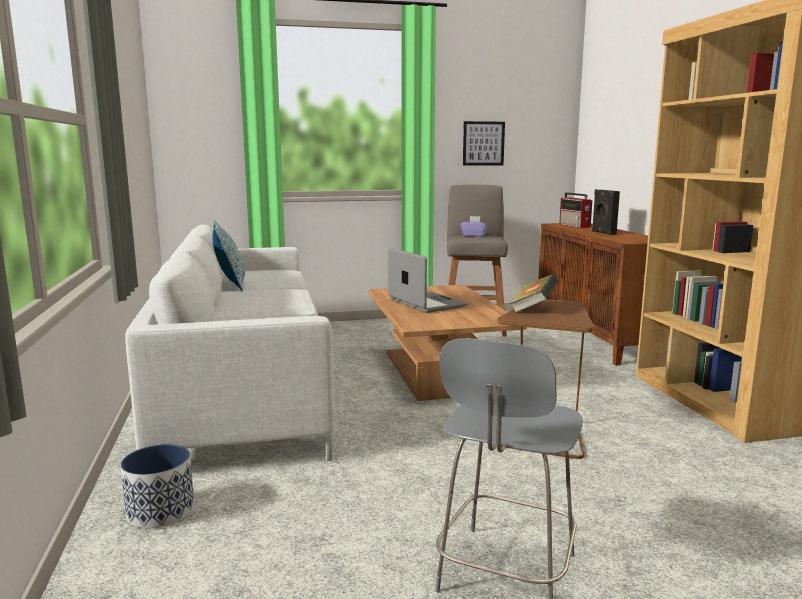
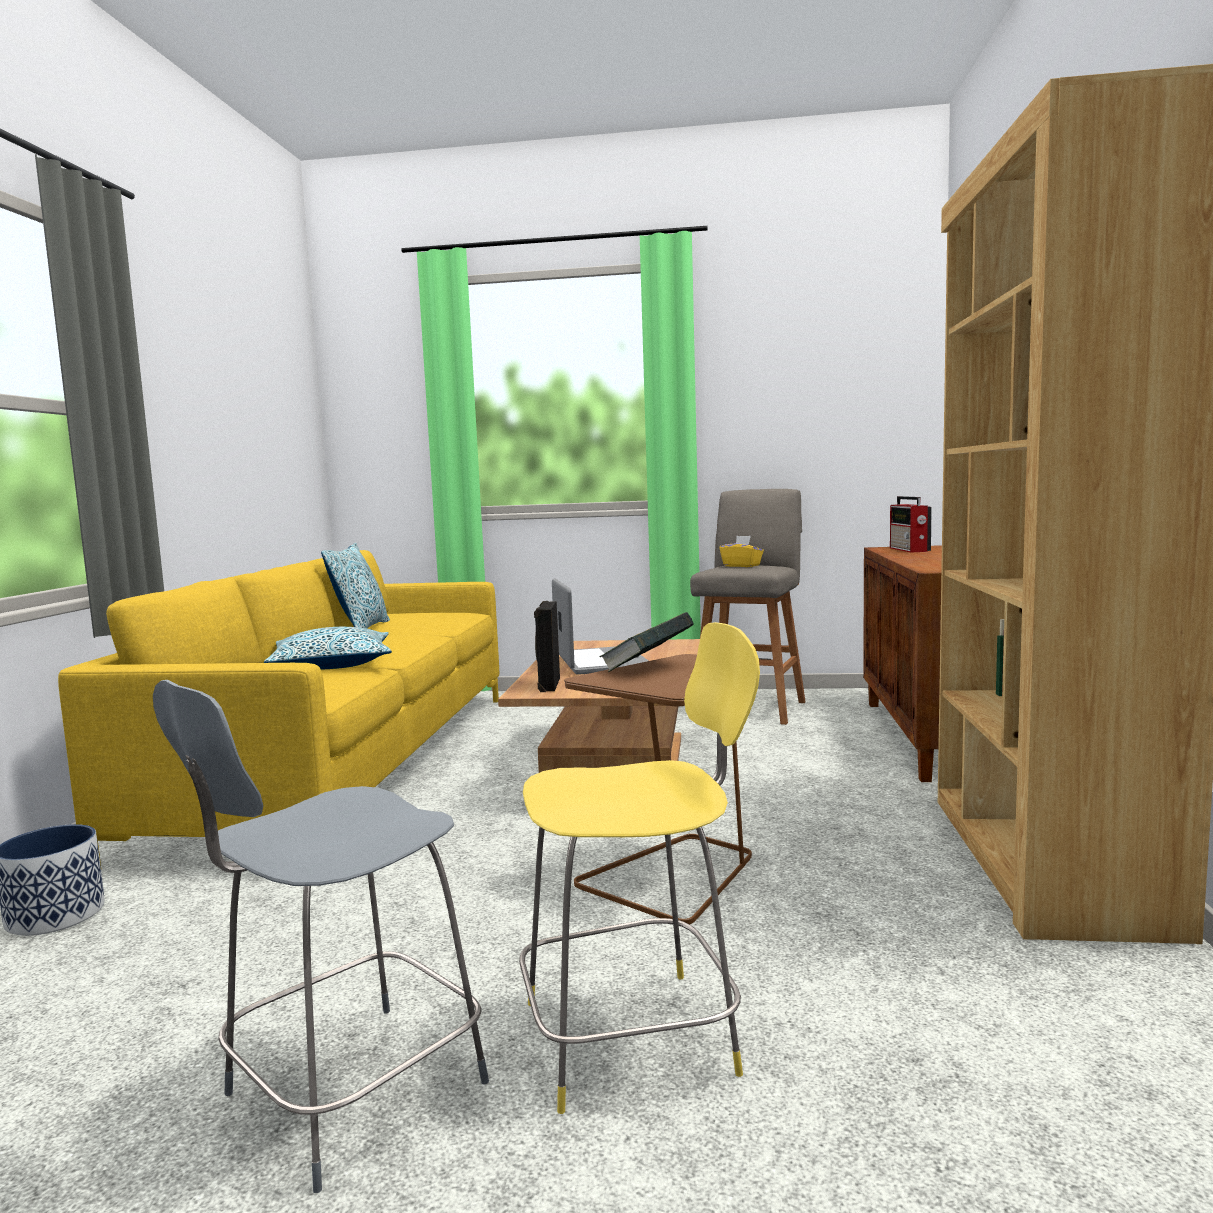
camera: 20 degrees right, 5 degrees down
(245, 384) = (349, 764): white sofa -> yellow sofa
(267, 314) = (332, 665): none -> pillow
(474, 235) = (742, 566): purple tissue box -> yellow tissue box
(483, 143) = (780, 427): picture -> none
(603, 233) = (928, 558): black speaker -> black speaker (548, 685)
(620, 518) = (637, 1035): none -> yellow stool

